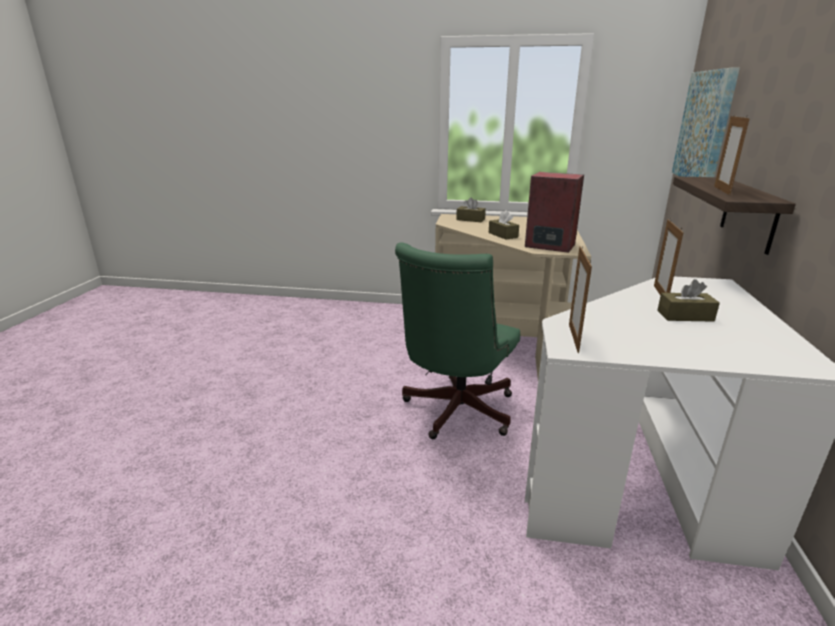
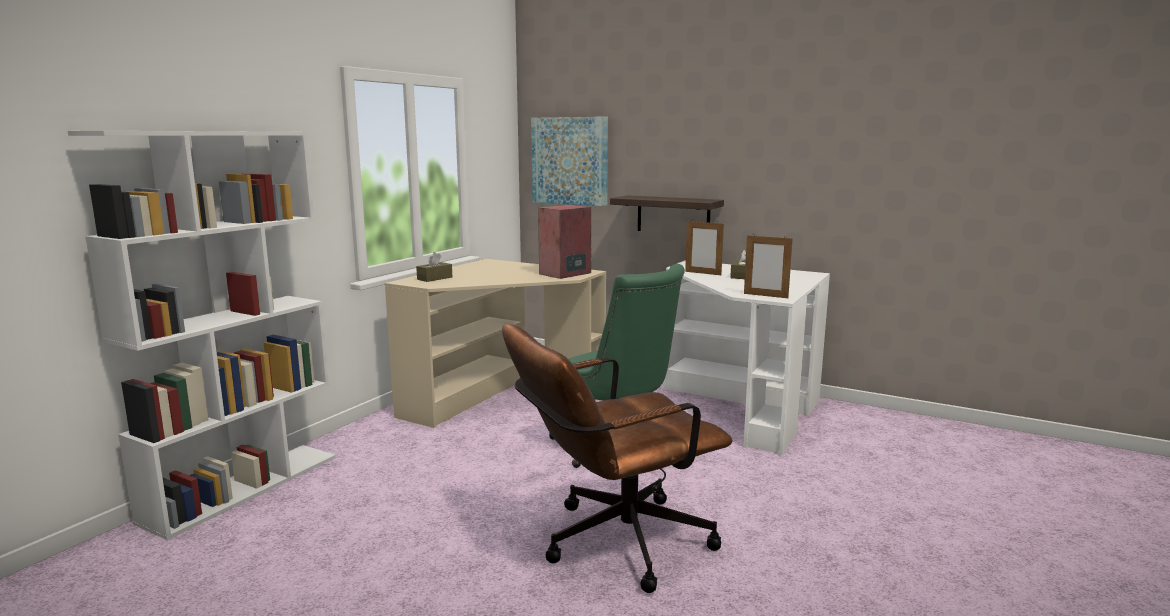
camera: 70 degrees left, 10 degrees down
(287, 444) = (613, 544): none -> brown office chair
(322, 306) = (244, 487): none -> white bookcase
(503, 235) = (512, 278): brown tissue box -> none
(722, 190) = (676, 199): picture frame -> none

